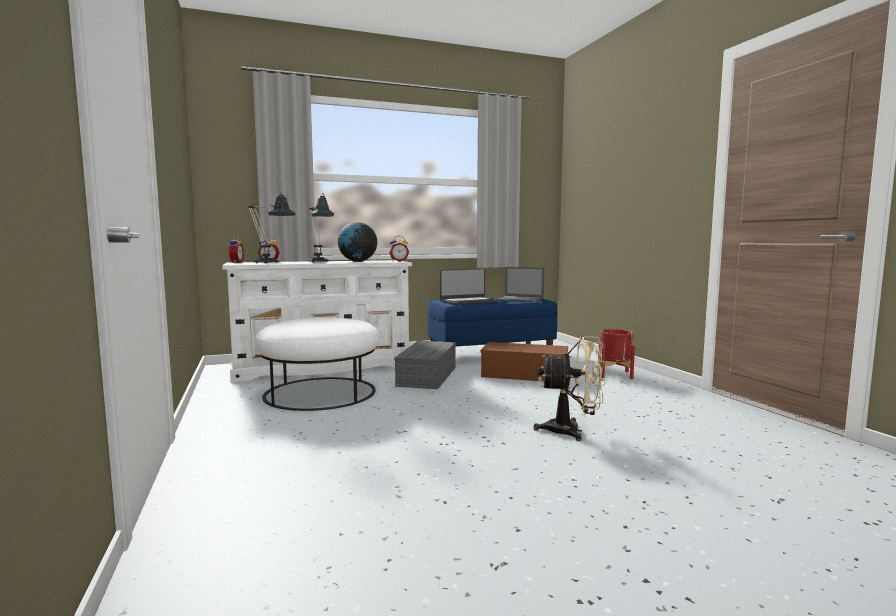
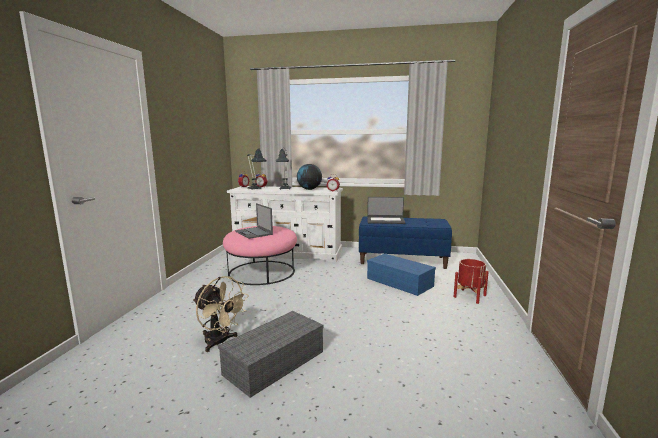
camera: 30 degrees right, 5 degrees up
(320, 392) = (262, 272): white ottoman -> pink ottoman
(428, 377) = (334, 272): grey storage box -> grey storage box (274, 364)
(520, 299) = (428, 222): laptop -> laptop (254, 233)
(526, 374) = (400, 282): brown storage box -> blue storage box
(572, 431) = (358, 337): beige fan -> beige fan (220, 342)

